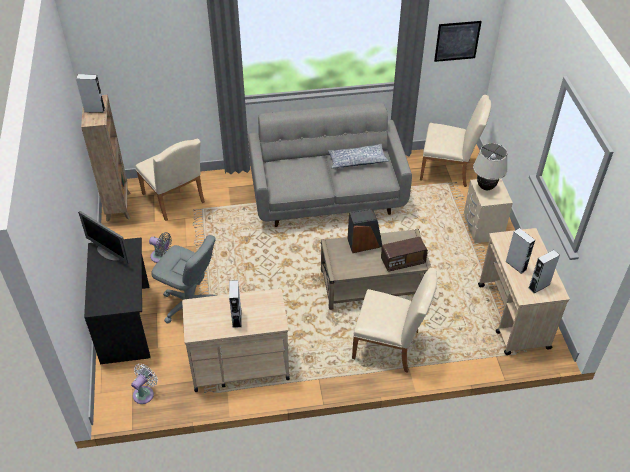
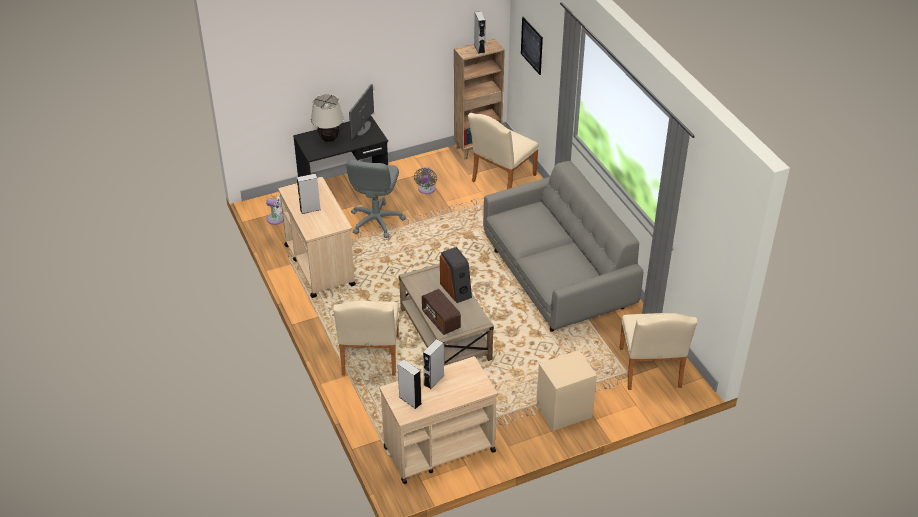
camera: 75 degrees right, 5 degrees down
(357, 160) = (571, 261): pillow -> none
(457, 41) = (709, 240): picture -> picture (532, 45)
(485, 187) = (571, 363): beige table lamp -> beige table lamp (329, 139)

